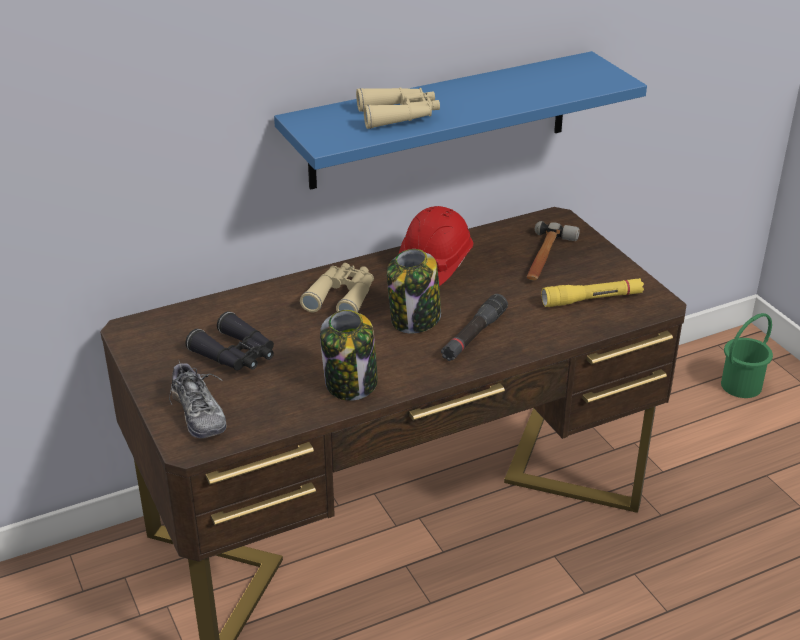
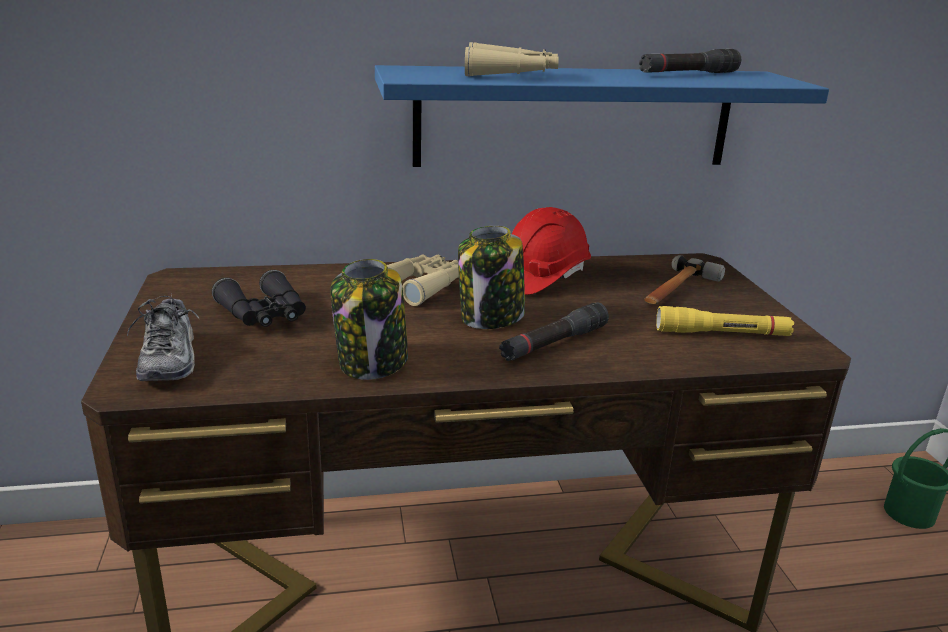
camera: 15 degrees right, 10 degrees down
(533, 76) = (688, 73): none -> black flashlight

